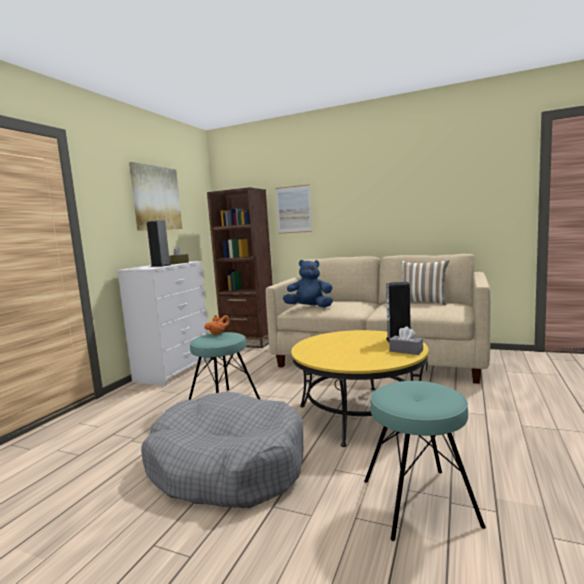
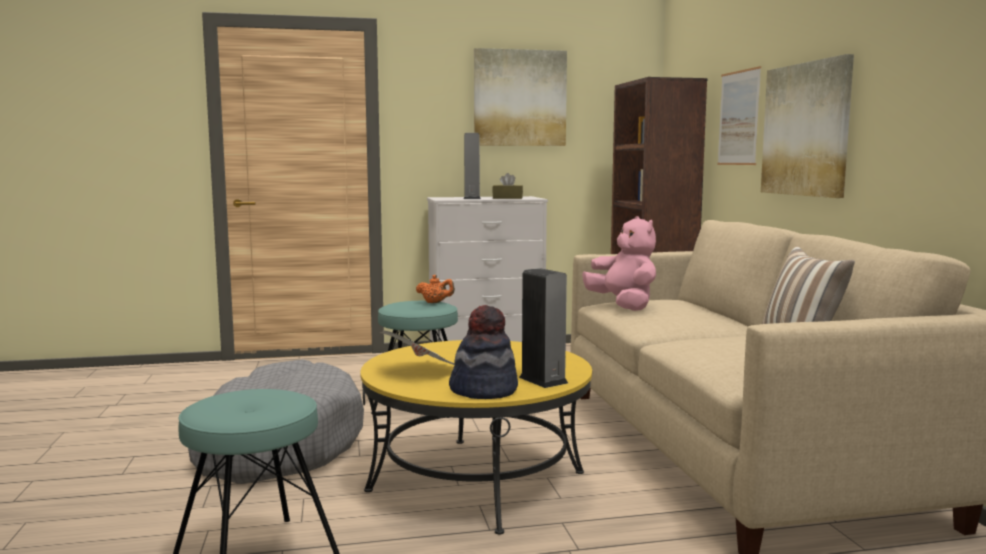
camera: 55 degrees right, 0 degrees up
(309, 307) = (623, 305): blue plush toy -> pink plush toy
(349, 213) = (806, 129): none -> picture
(355, 357) = (423, 371): none -> newspaper
(406, 351) = (484, 390): grey tissue box -> hat

